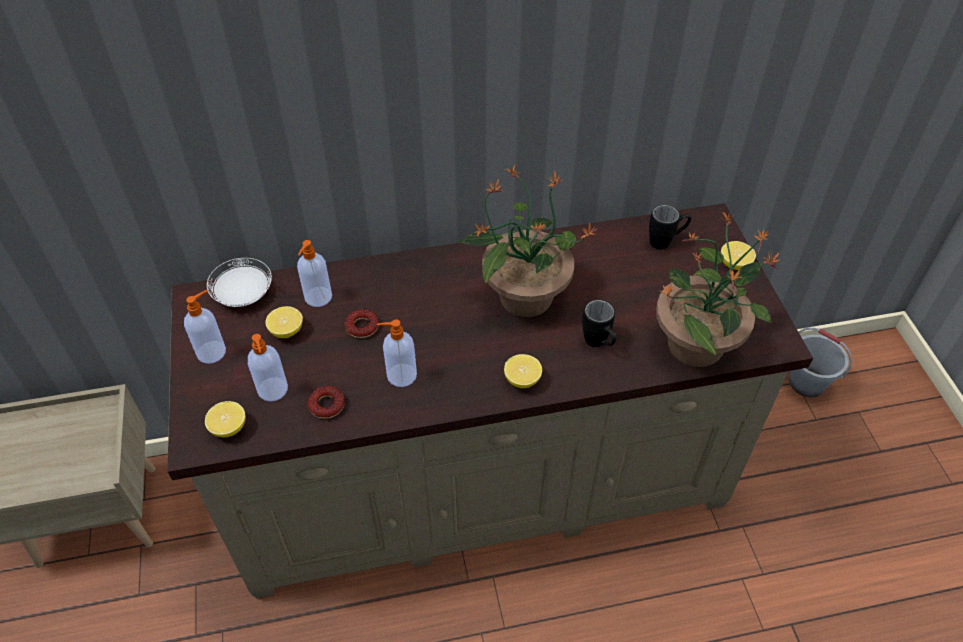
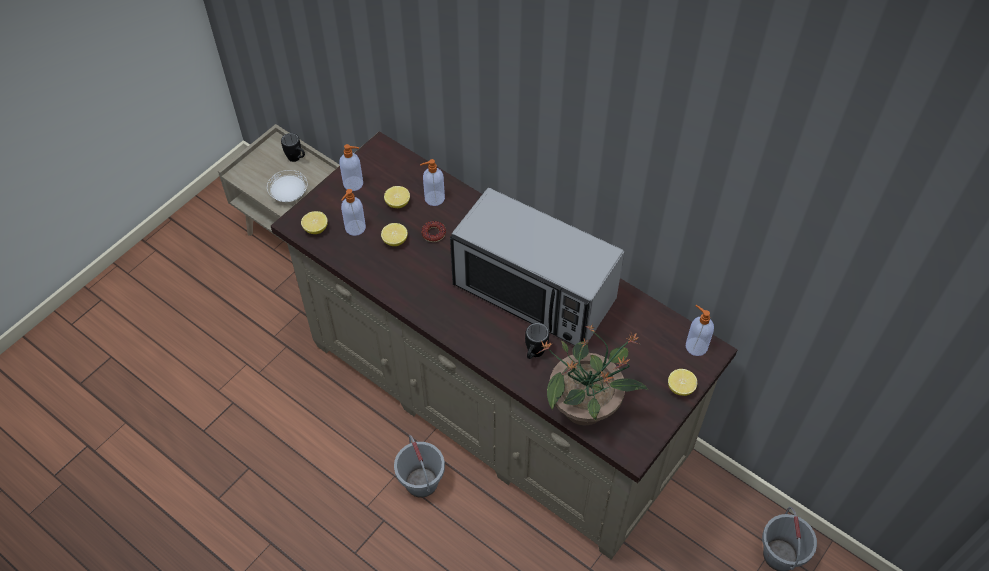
camera: 50 degrees right, 5 degrees up
(244, 294) = (403, 165): white plate -> white plate (289, 194)
(327, 405) = (367, 258): donut -> none
(400, 375) = (417, 275): soap dispenser -> soap dispenser (695, 346)
(510, 612) = (421, 482): none -> grey bucket
(522, 380) = (469, 334): lemon -> lemon (395, 241)
(524, 296) = (533, 293): potted plant -> microwave
(666, 242) = (660, 337): black mug -> black mug (297, 159)

